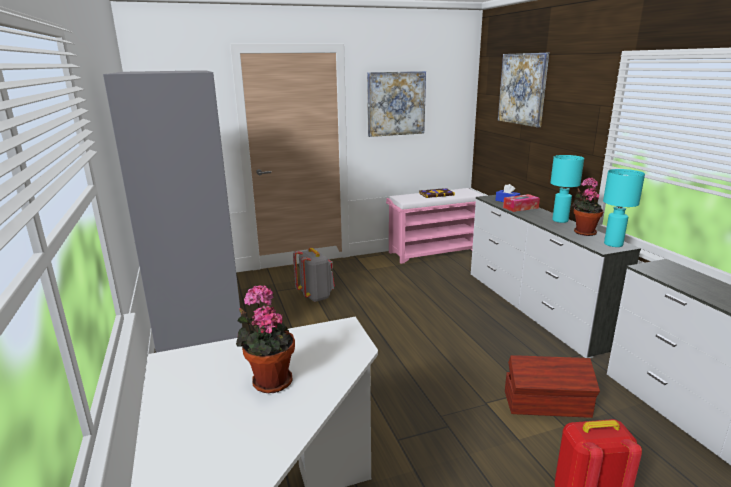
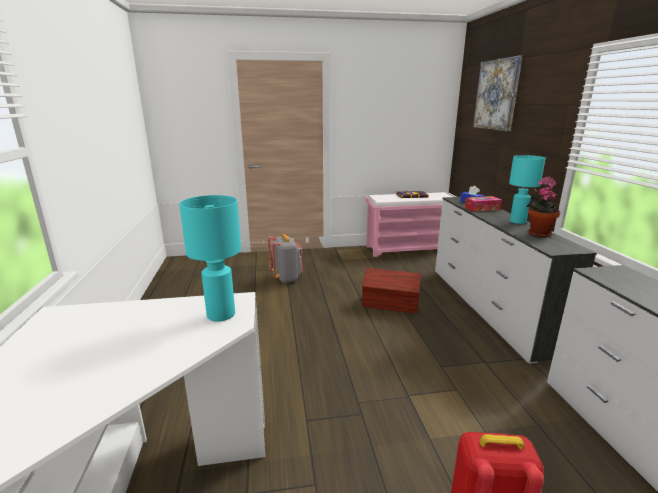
camera: 10 degrees right, 0 degrees up
(200, 328) = (178, 296): grey wardrobe -> none
(269, 380) = (125, 345): potted plant -> none
(396, 103) = (377, 110): picture -> none
(547, 405) = (473, 406): brown storage box -> brown storage box (390, 304)
(613, 244) = (566, 247): turquoise table lamp -> turquoise table lamp (221, 315)

